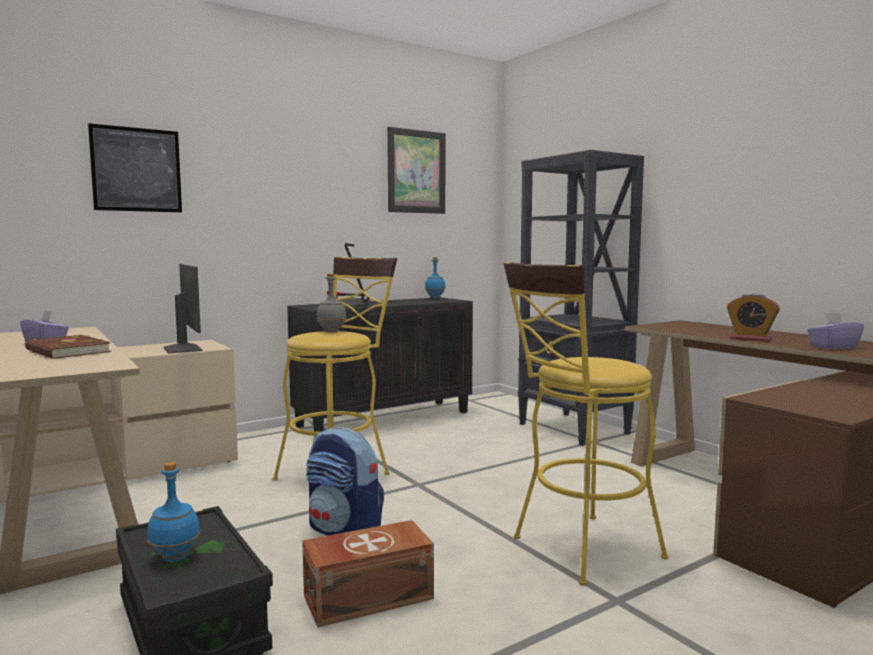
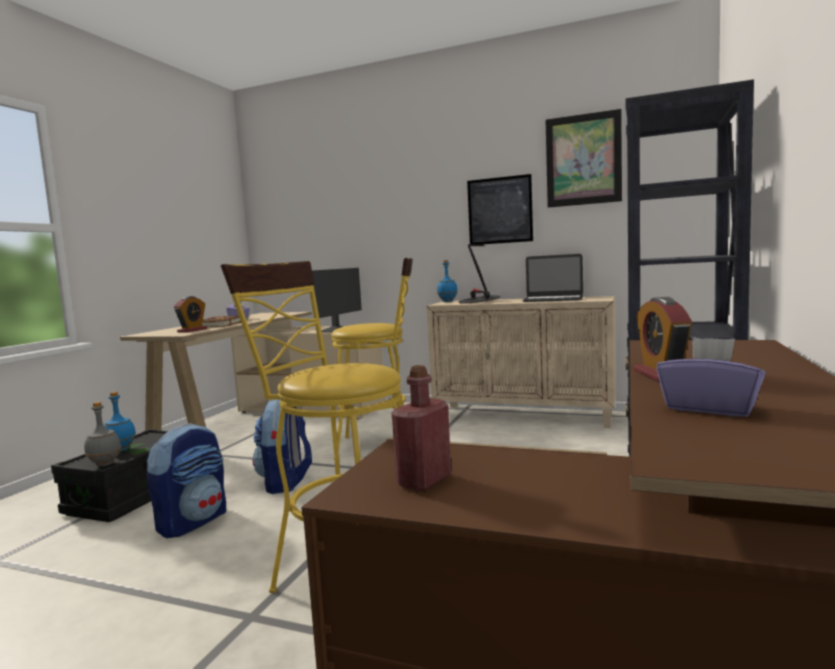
camera: 55 degrees right, 0 degrees up
(88, 361) = (192, 330): none -> alarm clock
(136, 170) = (339, 201): picture -> picture (500, 210)
(332, 331) = (375, 323): grey bottle -> grey bottle (105, 464)
(366, 596) = (193, 522): brown storage box -> backpack
(385, 419) = (524, 415): black cabinet -> beige cabinet
(410, 301) = (553, 299): none -> laptop
(435, 298) = (600, 296): blue bottle -> blue bottle (447, 301)
(823, 404) = (424, 481): none -> red bottle

